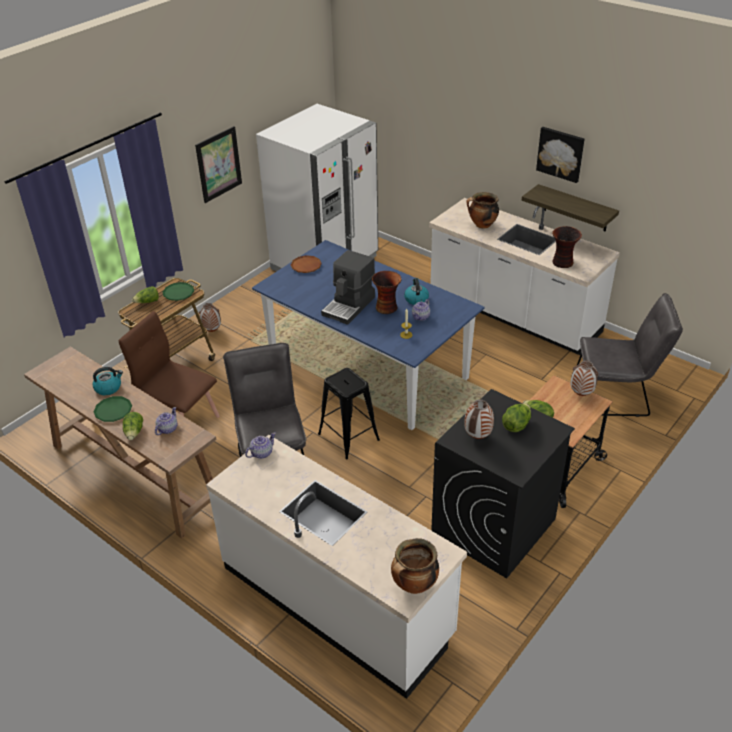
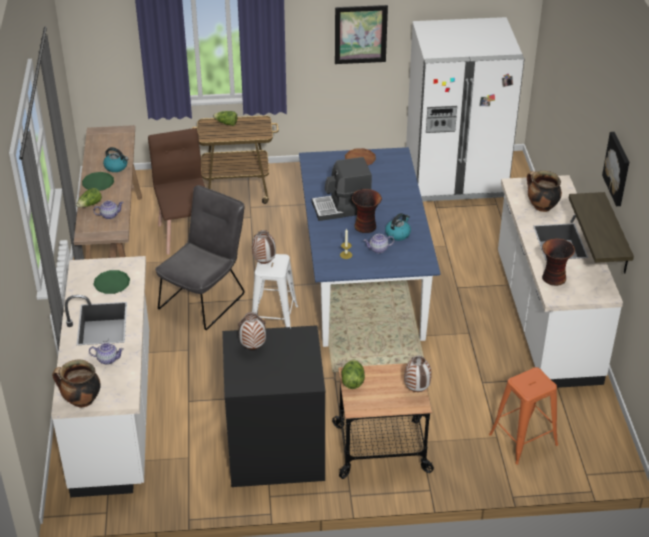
camera: 45 degrees right, 0 degrees up
(178, 293) = (254, 129): green plate -> green plate (112, 284)
(212, 331) = (294, 181): vase -> vase (263, 262)
(261, 453) = (124, 264): teapot -> teapot (107, 359)
(348, 437) = (274, 319): black stool -> white stool
(516, 425) = (290, 359): lettuce -> none
(616, 396) = (523, 439): grey chair -> orange stool

